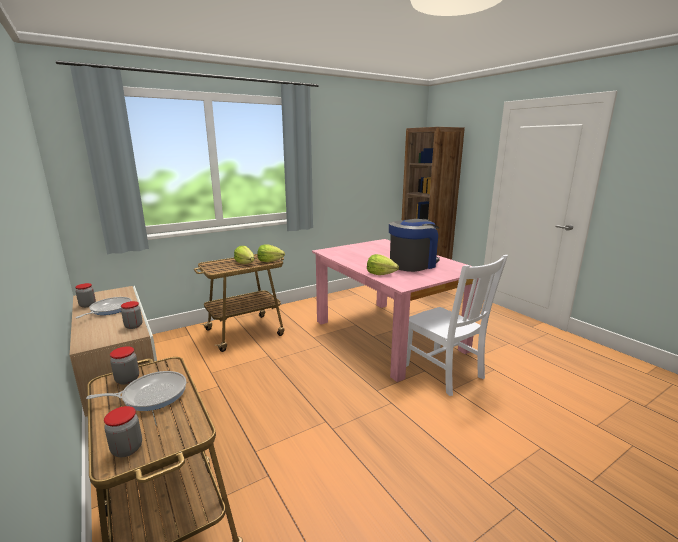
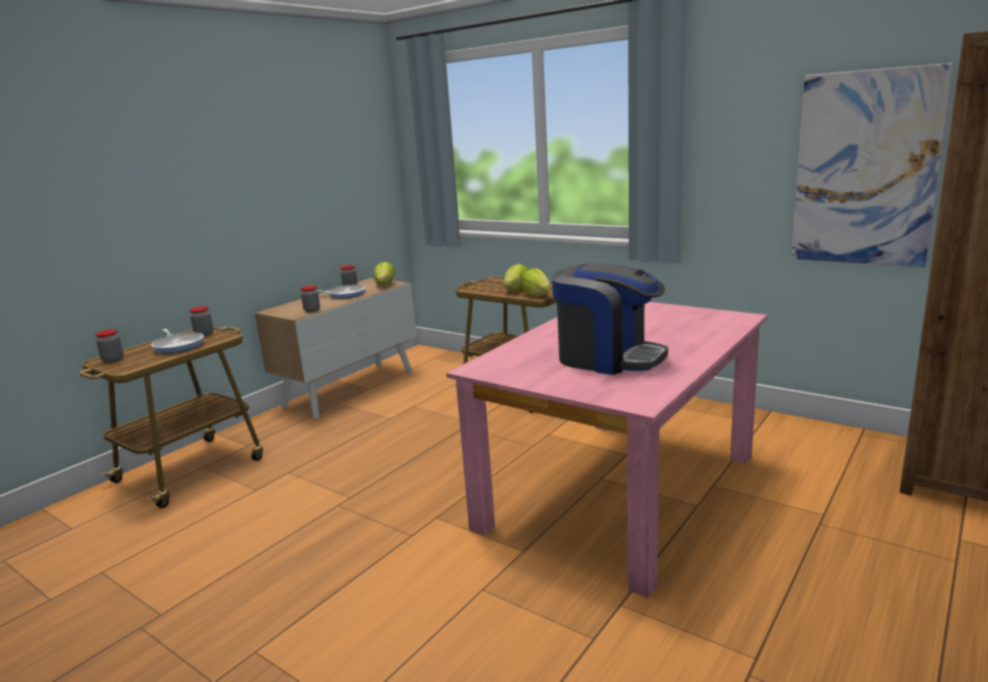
camera: 70 degrees right, 0 degrees up
(373, 176) = (864, 170): none -> picture
(380, 274) = (521, 348): lettuce -> lettuce (385, 285)
(444, 373) = (531, 573): white chair -> none

